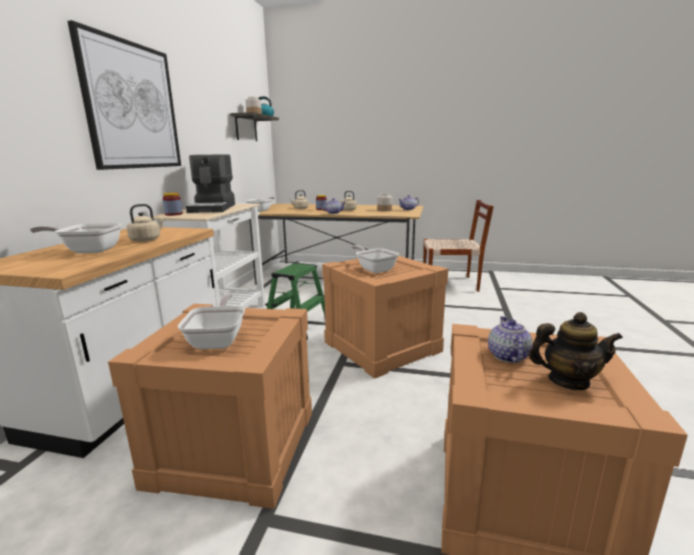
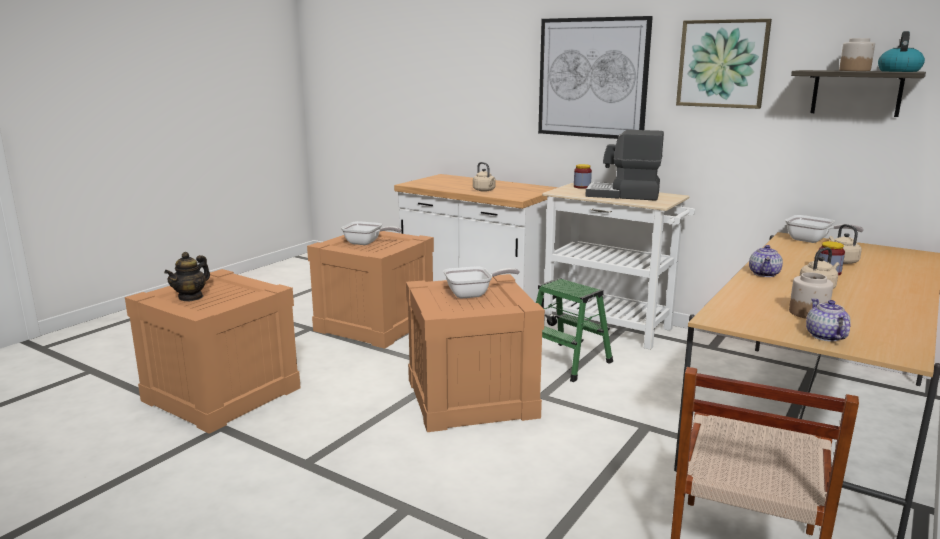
camera: 110 degrees right, 0 degrees up
(88, 250) = (460, 184): frying pan -> none
(203, 104) = (722, 64): none -> picture
(507, 356) = (235, 293): teapot -> none

